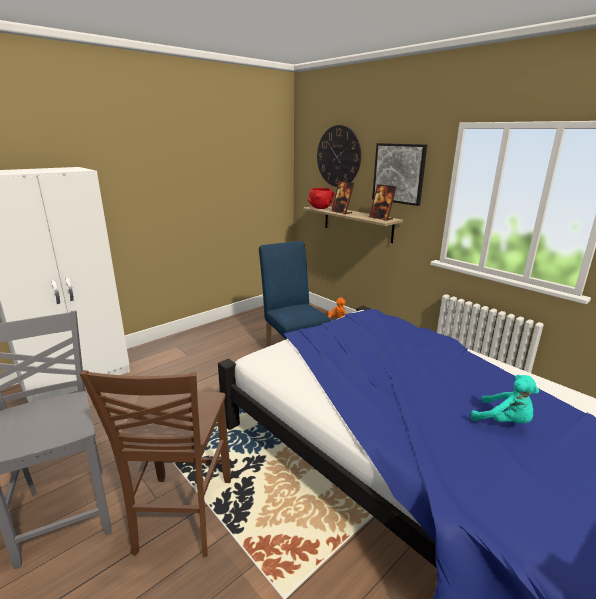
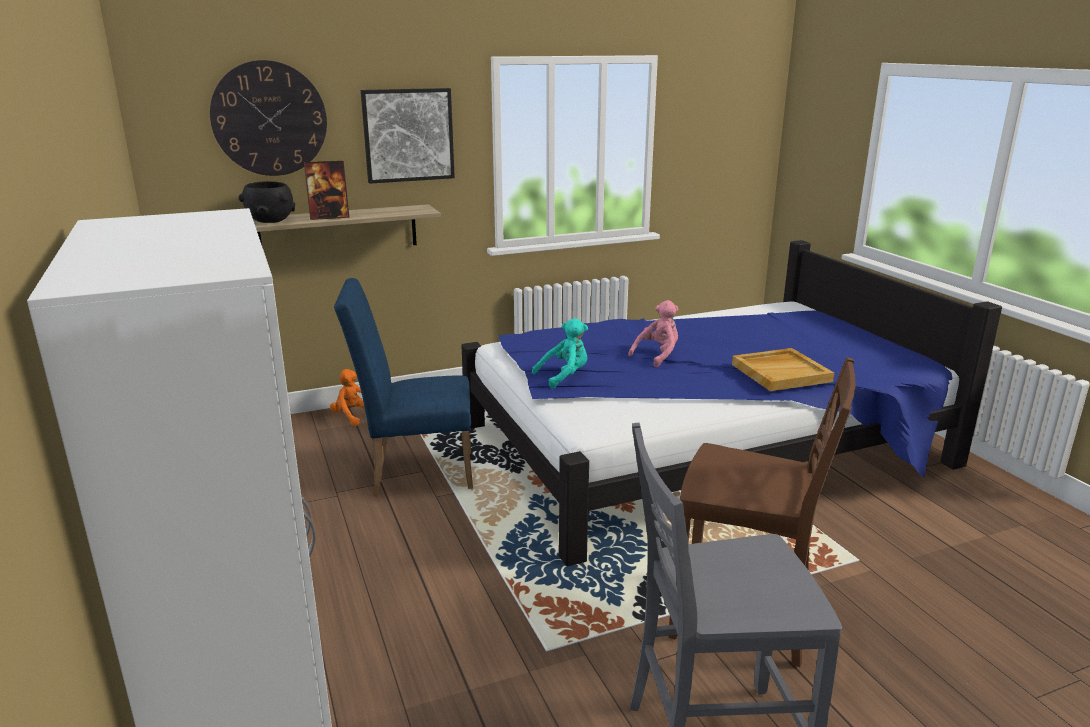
camera: 70 degrees left, 0 degrees up
(320, 208) = (270, 221): red bowl -> black bowl
(381, 218) = (407, 209): picture frame -> none
(394, 364) = (657, 356): none -> pink plush toy
(410, 428) = (781, 372): none -> beige tray
(504, 421) = (775, 339): turquoise plush toy -> turquoise plush toy (564, 376)

